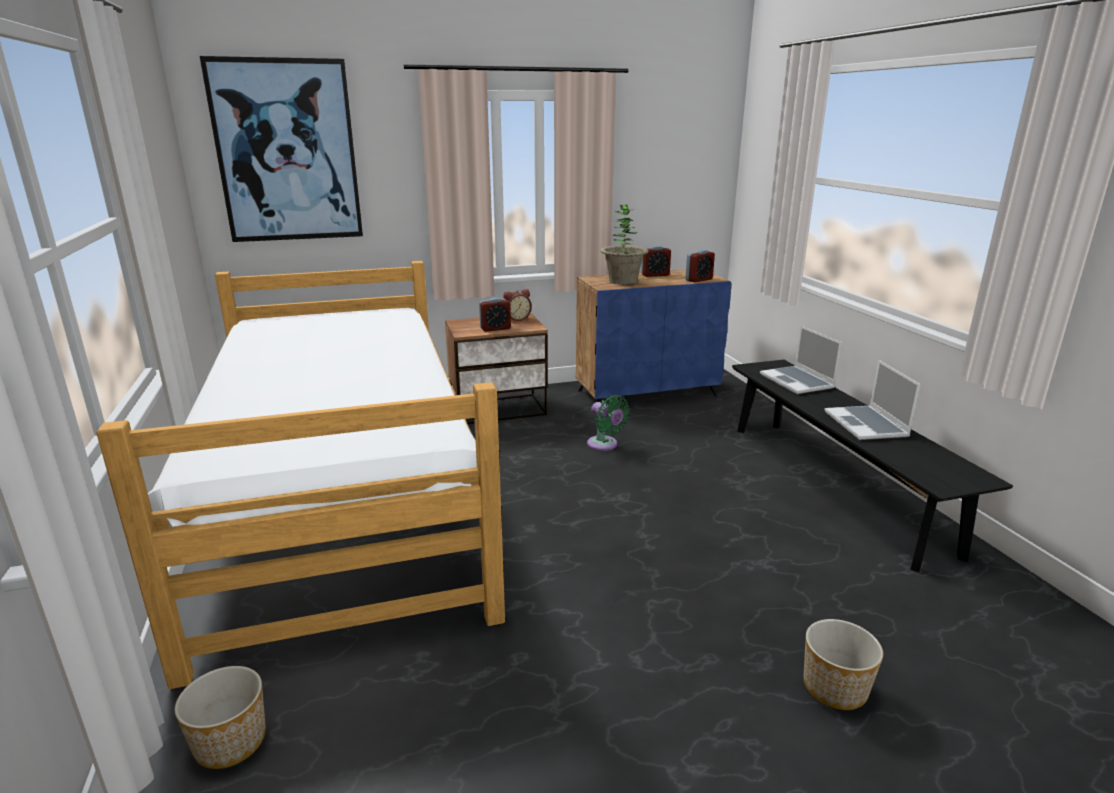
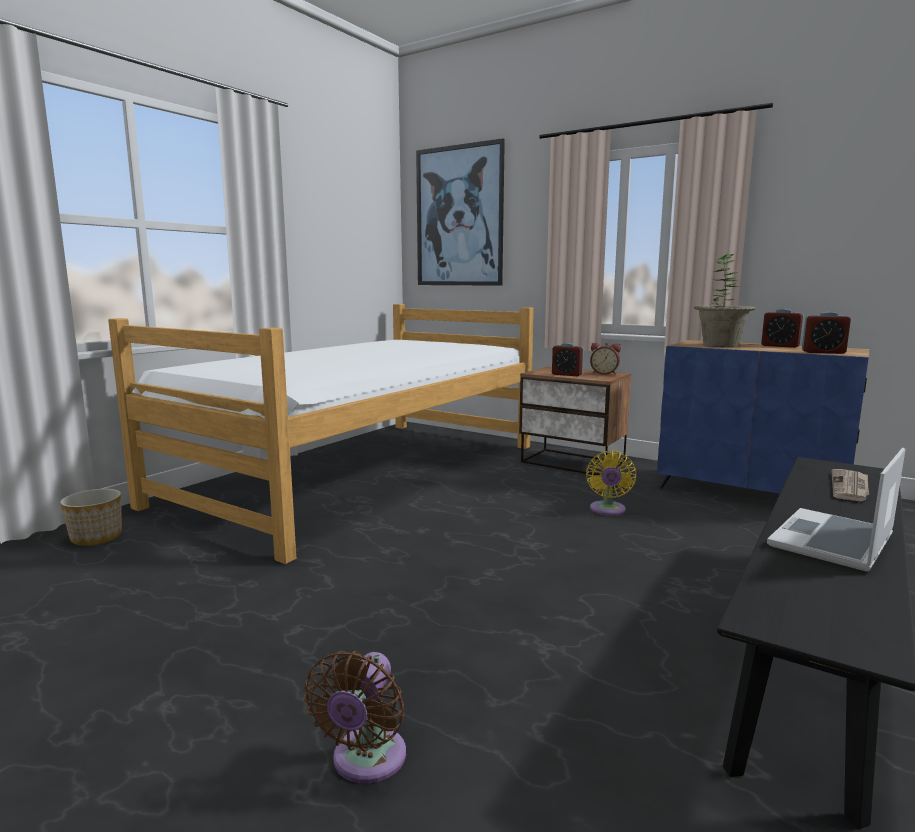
camera: 50 degrees right, 10 degrees down
(604, 445) = (607, 510): green fan -> yellow fan
(797, 382) = (850, 487): laptop -> newspaper
(834, 687) = (366, 761): planter -> brown fan

